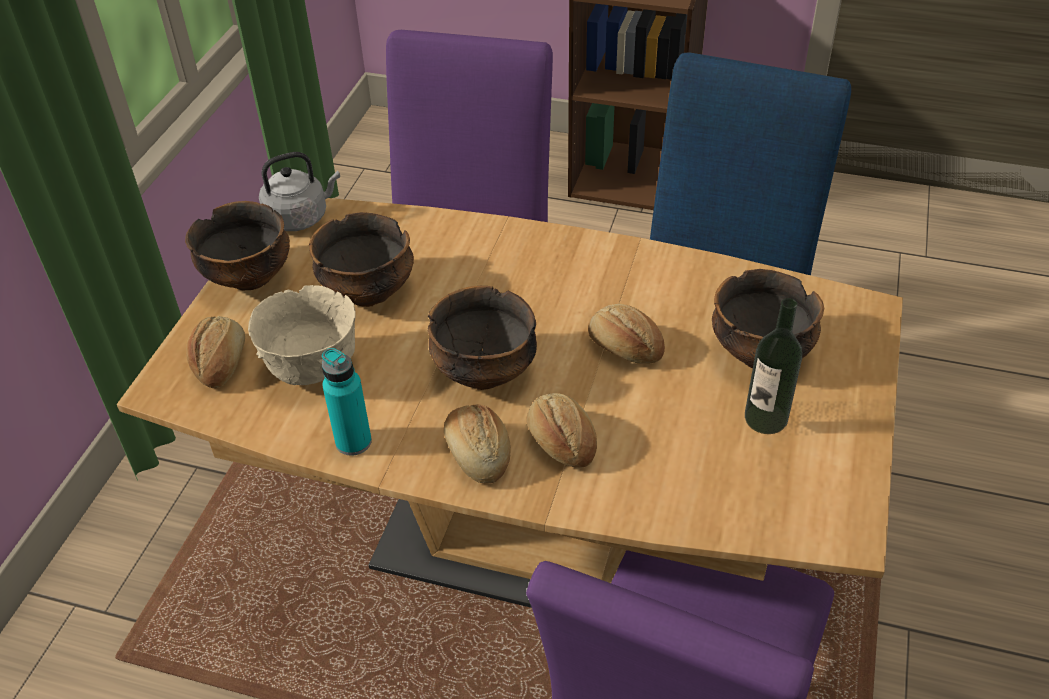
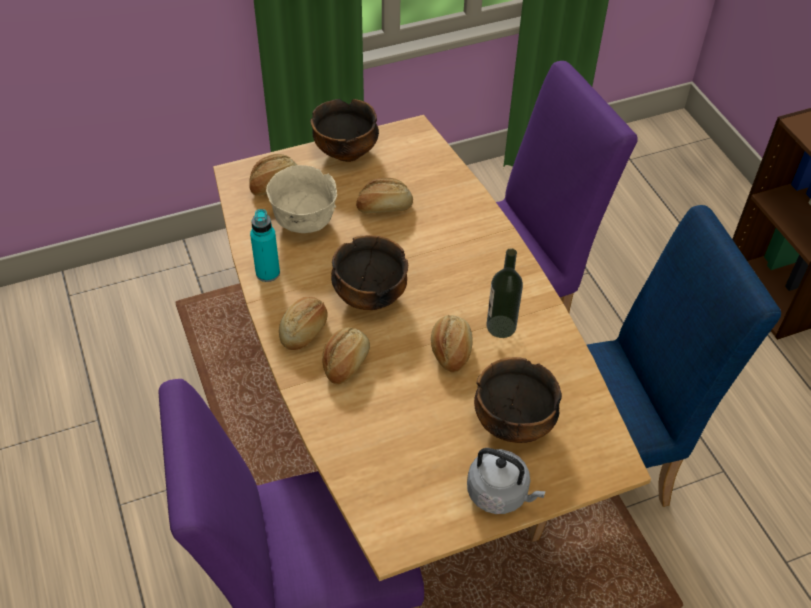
camera: 50 degrees right, 5 degrees up
(300, 217) = (415, 139): grey kettle -> grey kettle (500, 494)
(368, 291) = (384, 206): bowl -> bread
(765, 418) = (455, 454): bottle -> bottle (501, 326)

